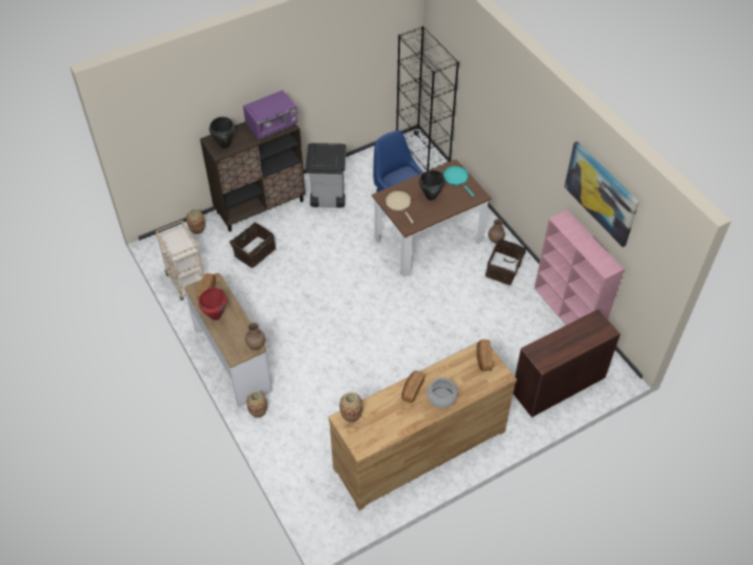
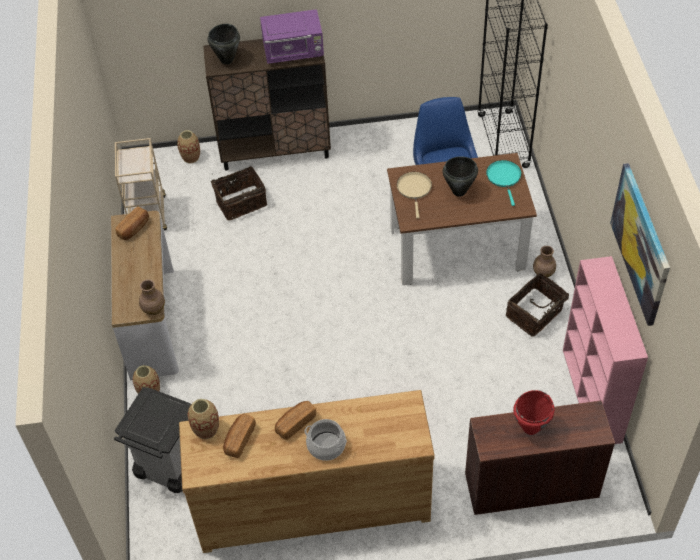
camera: 25 degrees right, 0 degrees up
(216, 315) = (128, 260): red cooking pot -> red cooking pot (531, 428)
(327, 199) = (359, 163): grey trash can -> grey trash can (168, 468)
(483, 359) = (405, 415): bread -> bread (239, 439)

